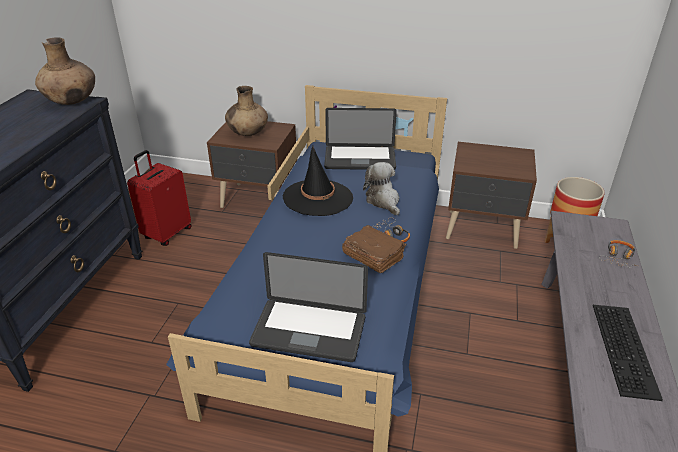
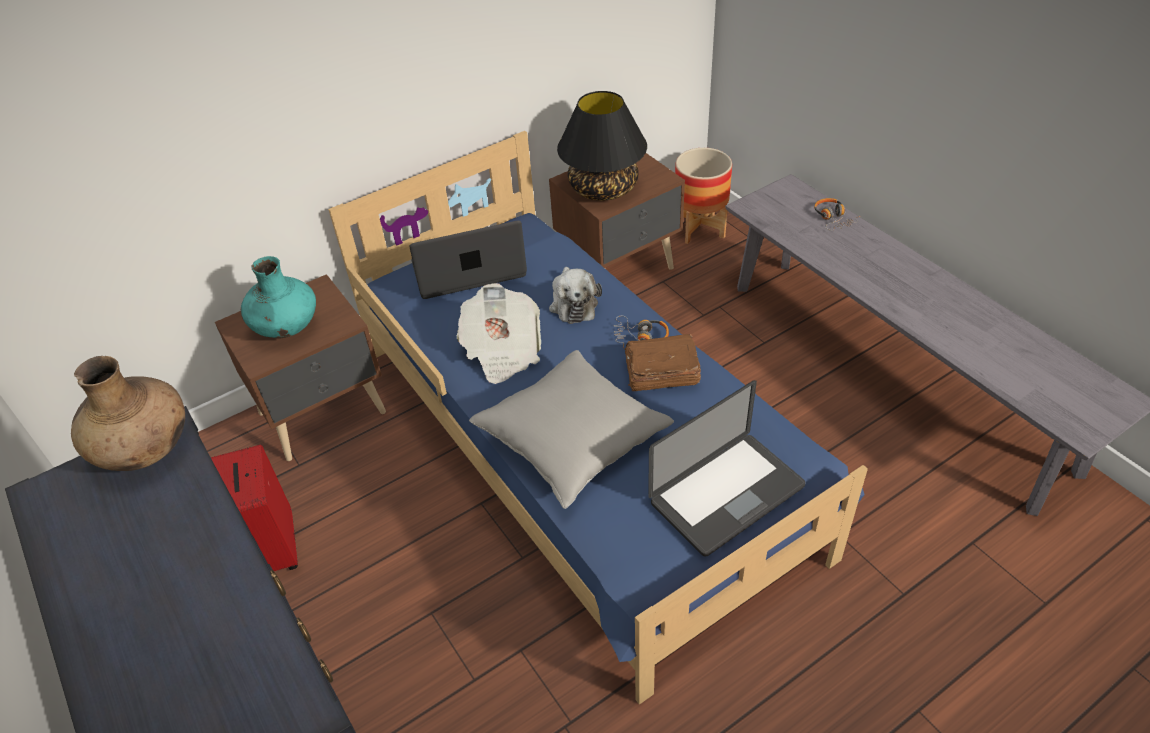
camera: 45 degrees left, 10 degrees up
(247, 133) = (286, 328): brown vase -> turquoise vase
(284, 252) = (572, 439): none -> grey pillow
(318, 198) = (502, 351): black hat -> newspaper
(360, 159) = (468, 270): laptop -> laptop turned 150 degrees counterclockwise
(383, 201) = (573, 303): plush toy -> plush toy turned 120 degrees counterclockwise
(479, 159) = (603, 188): none -> black table lamp
(627, 350) = (942, 300): keyboard -> none

